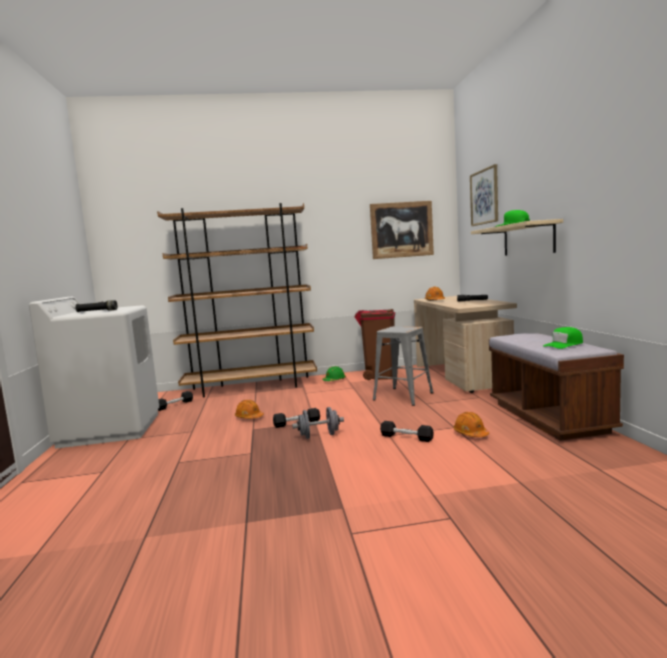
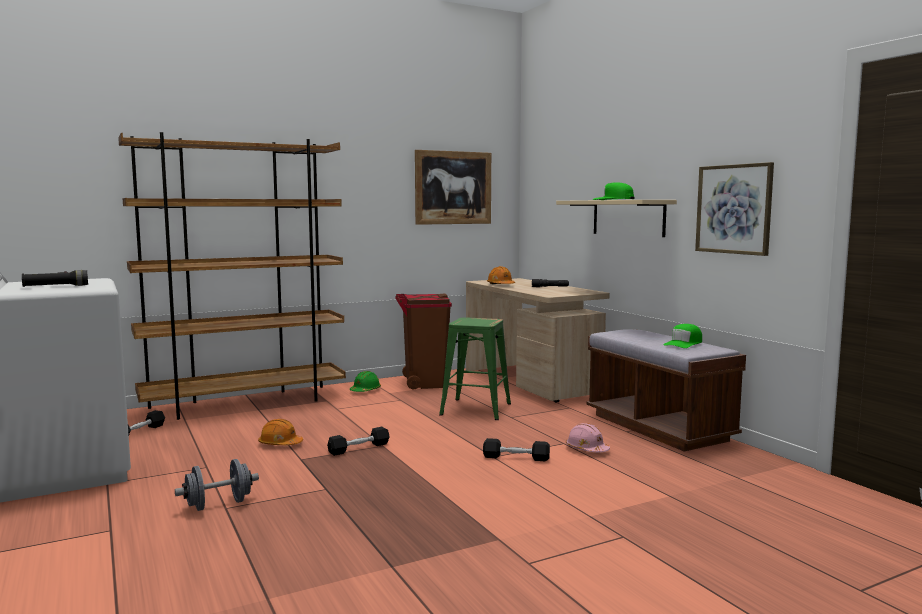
camera: 20 degrees left, 0 degrees up
(319, 436) = (403, 462): grey dumbbell -> grey dumbbell (218, 504)
(402, 396) = (475, 409): grey stool -> green stool
(470, 433) = (587, 449): orange hard hat -> pink hard hat
(484, 197) = (566, 158): picture -> picture (734, 209)

